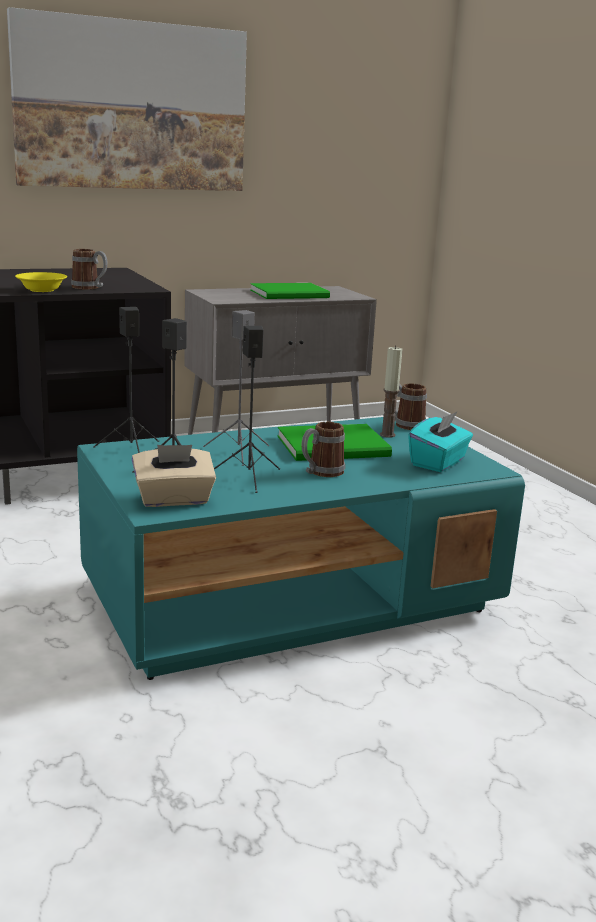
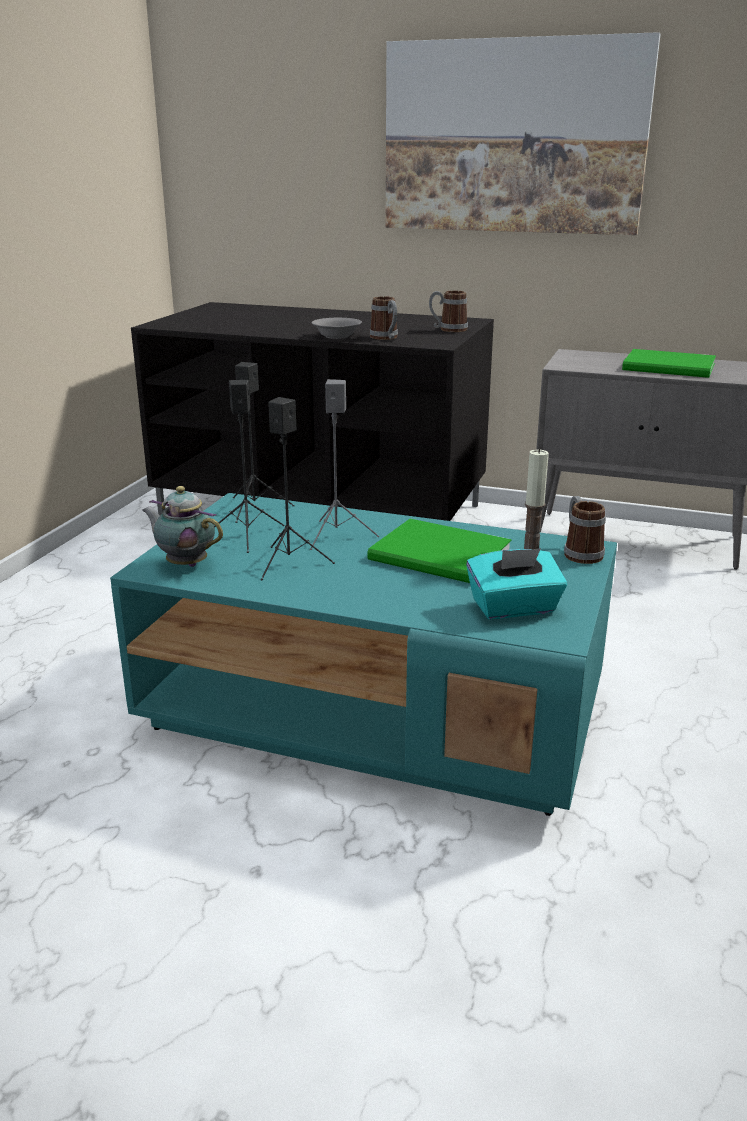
camera: 45 degrees right, 5 degrees up
(42, 290) = (336, 336): yellow bowl -> grey bowl
(173, 499) = (185, 564): beige tissue box -> teapot
(321, 473) = (363, 579): mug -> mug (448, 329)

